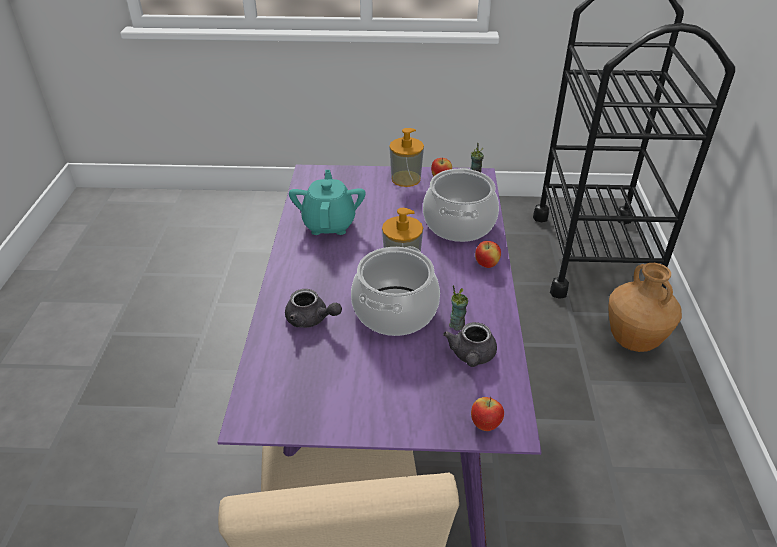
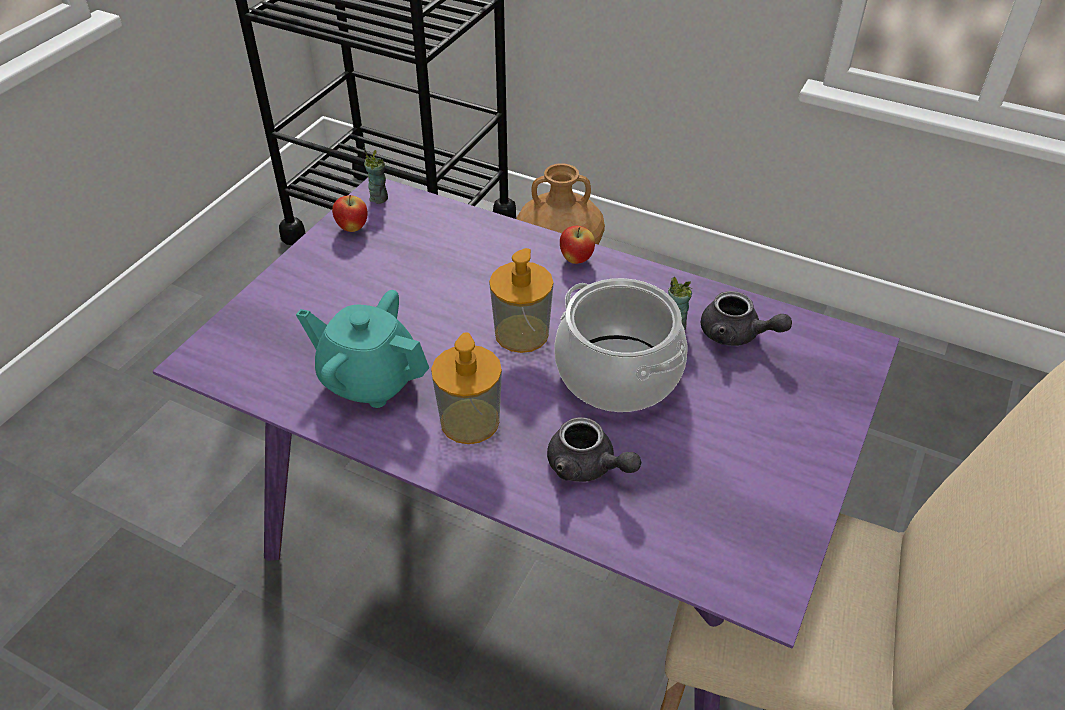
camera: 65 degrees left, 5 degrees up
(311, 319) = (587, 467): grey teapot -> grey teapot turned 75 degrees clockwise
(406, 178) = (320, 261): soap dispenser -> soap dispenser (470, 421)
(458, 224) = (473, 251): cooking pot -> none
(485, 425) = (849, 365): apple -> none

